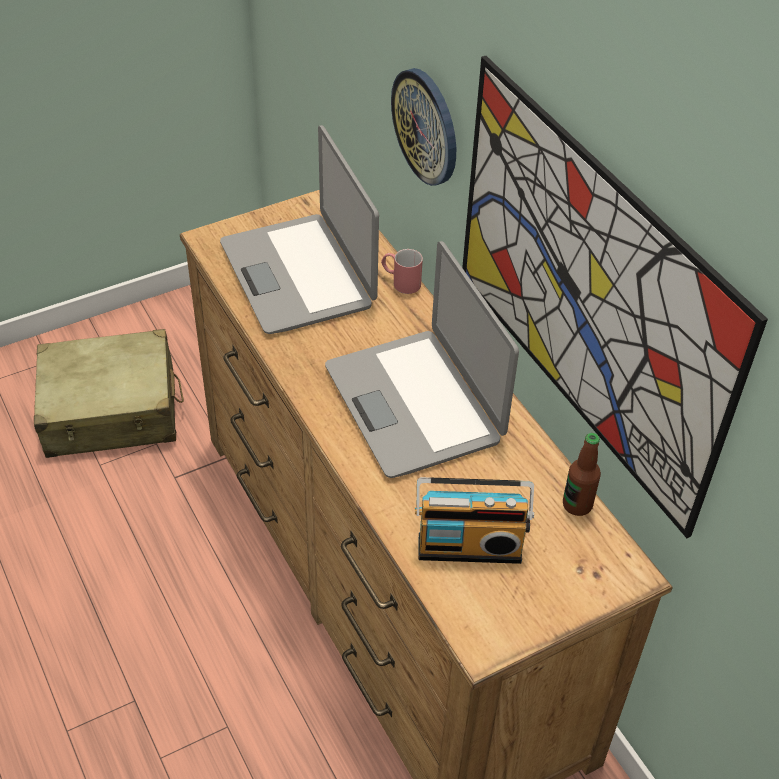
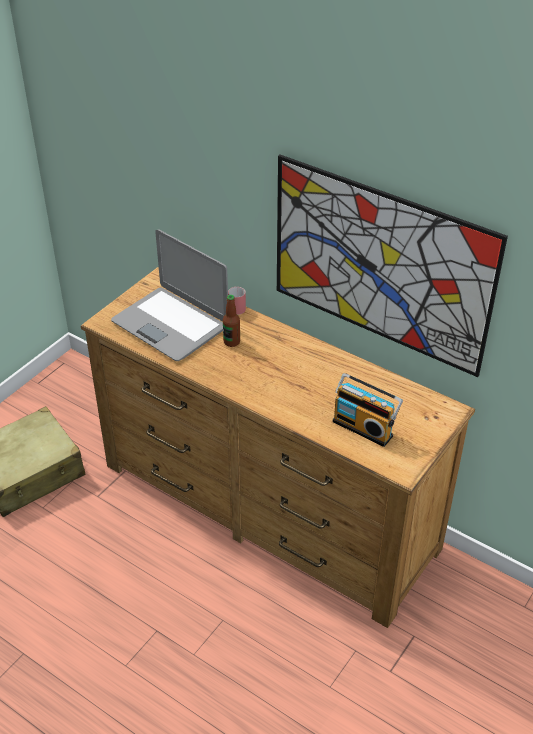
camera: 25 degrees left, 5 degrees down
(415, 403) = (286, 369): laptop -> none
(426, 126) = (232, 209): wall clock -> none
(469, 545) = (364, 427): radio -> radio turned 60 degrees clockwise
(577, 505) = (404, 388): bottle -> bottle (231, 342)

